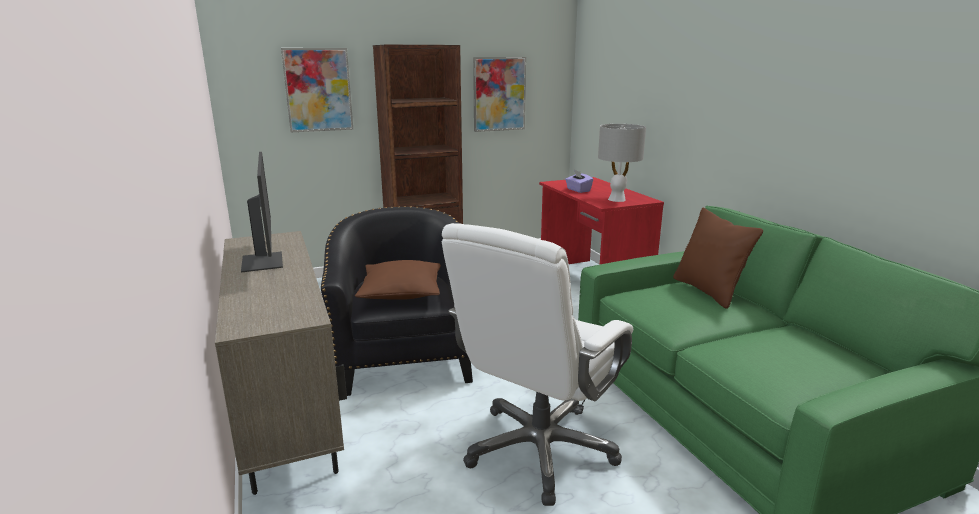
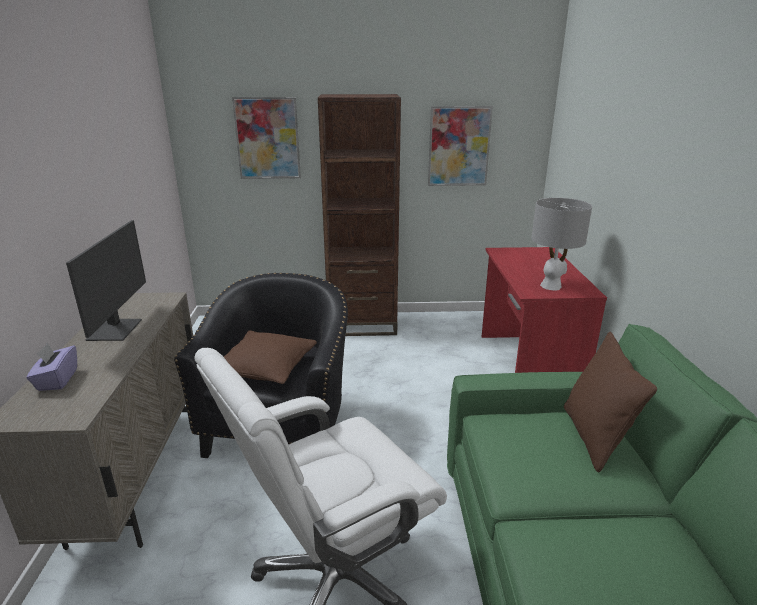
camera: 20 degrees right, 5 degrees up
(578, 190) = (517, 266): purple tissue box -> purple tissue box (57, 380)

